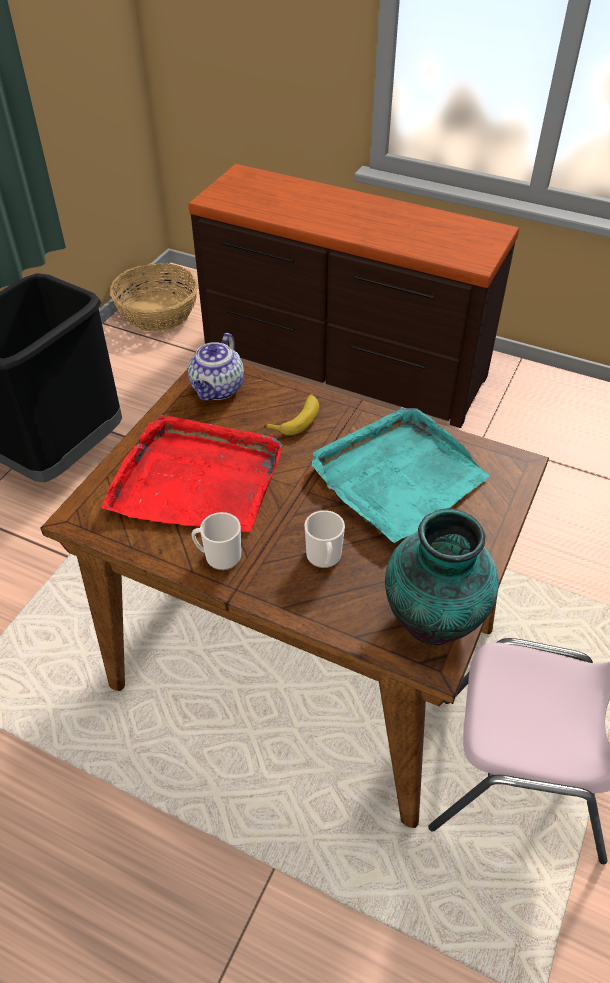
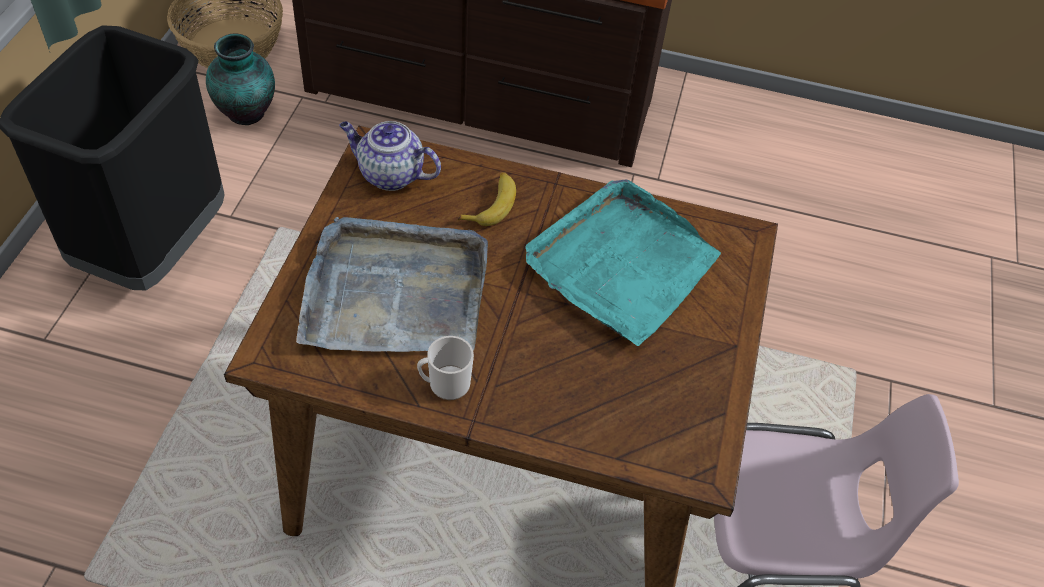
camera: 15 degrees left, 5 degrees up
(197, 479) = (395, 292): red tray -> grey tray
(217, 389) = (389, 175): teapot -> teapot turned 105 degrees clockwise
(324, 558) = (563, 371): mug -> none
(434, 623) = (696, 431): vase -> vase (247, 114)

